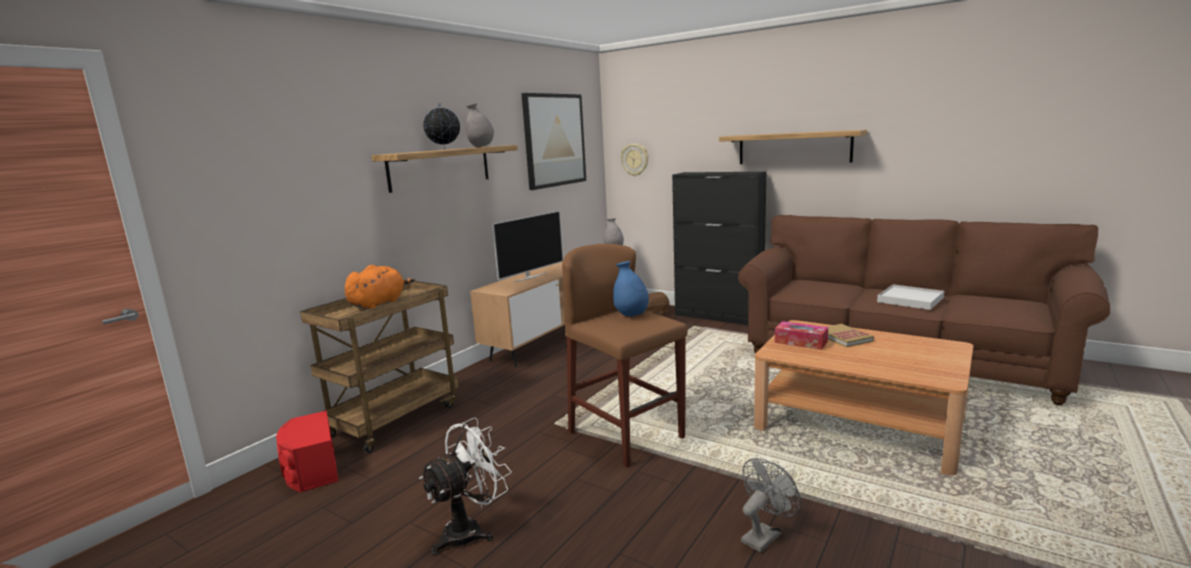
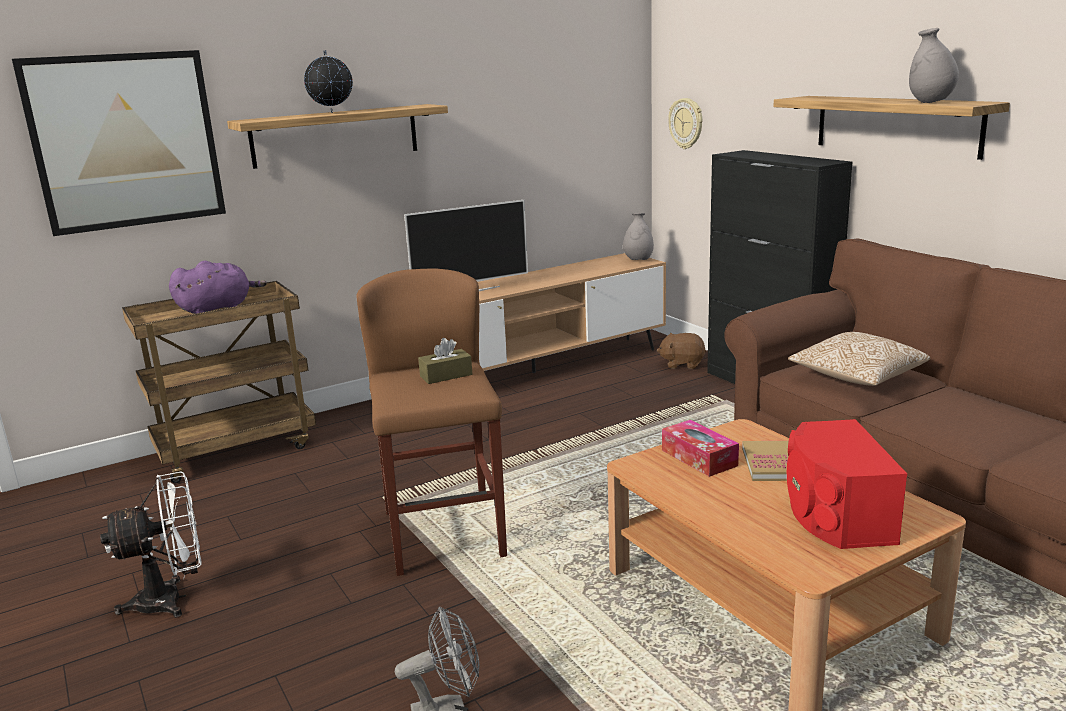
camera: 25 degrees right, 5 degrees up
(311, 470) = (110, 489): red speaker -> red speaker (835, 514)
(379, 303) = (218, 308): orange plush toy -> purple plush toy
(481, 147) = (391, 108): grey vase -> grey vase (930, 102)
(554, 140) = (546, 92): picture -> picture (125, 141)
(631, 315) = (446, 375): blue vase -> brown tissue box
(824, 290) = (856, 377): none -> pillow
(910, 300) = (978, 421): white tray -> none

